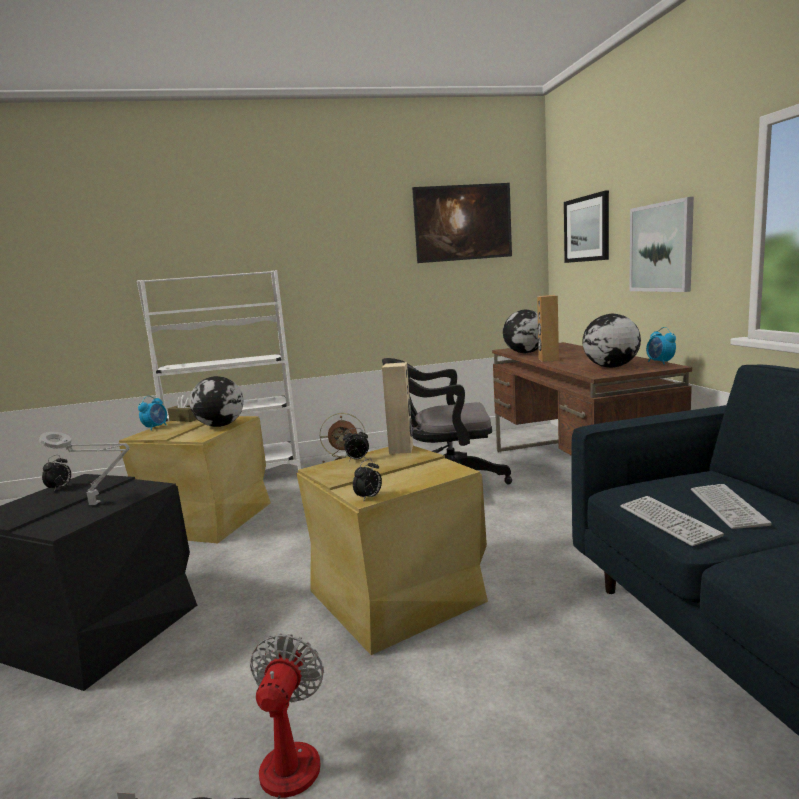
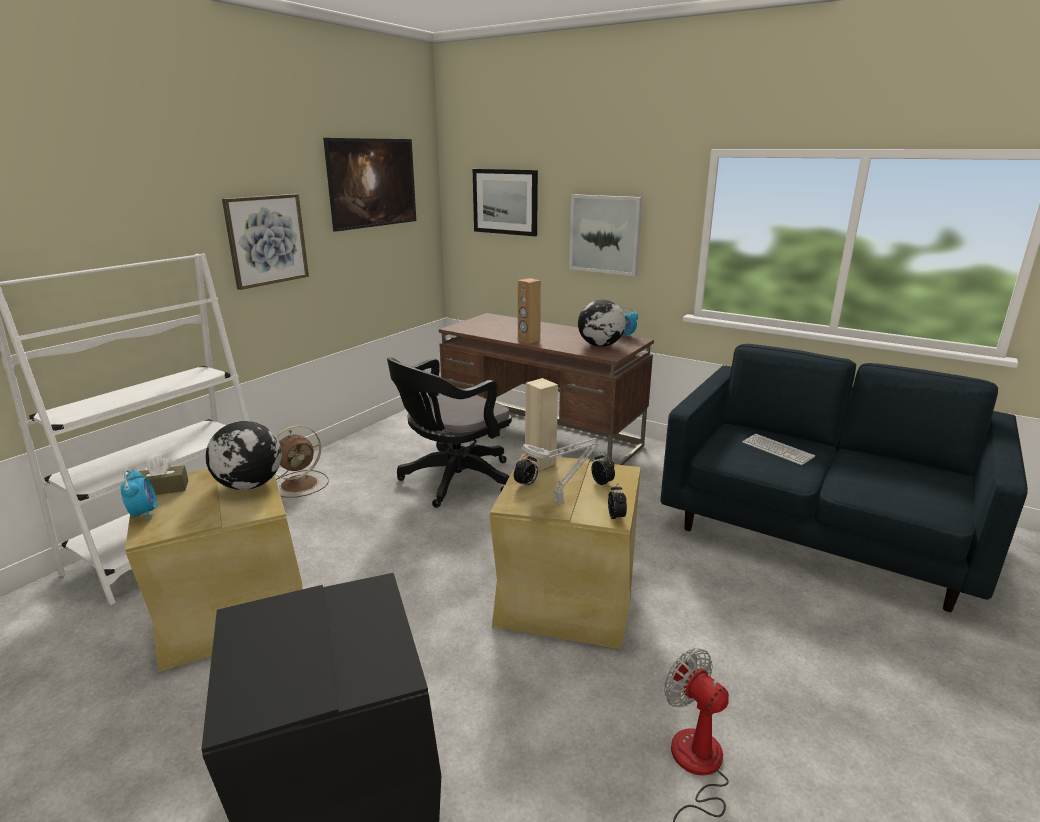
camera: 45 degrees left, 10 degrees up
(60, 488) = (246, 639): alarm clock -> alarm clock (603, 483)
(97, 504) = (364, 631): grey table lamp -> grey table lamp (560, 501)
(353, 268) = (267, 240): none -> picture
(525, 353) = (486, 332): globe -> none
(668, 521) = (769, 470): keyboard -> none

